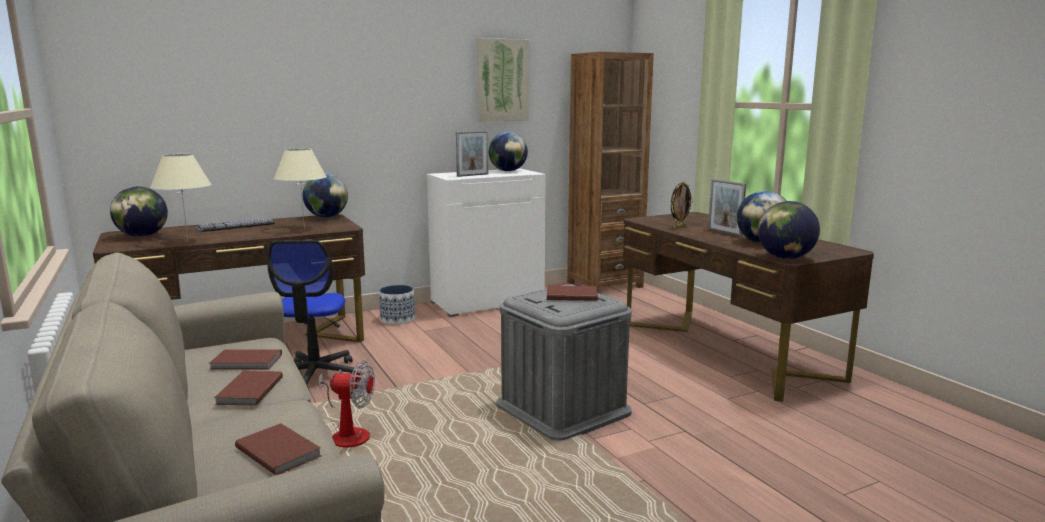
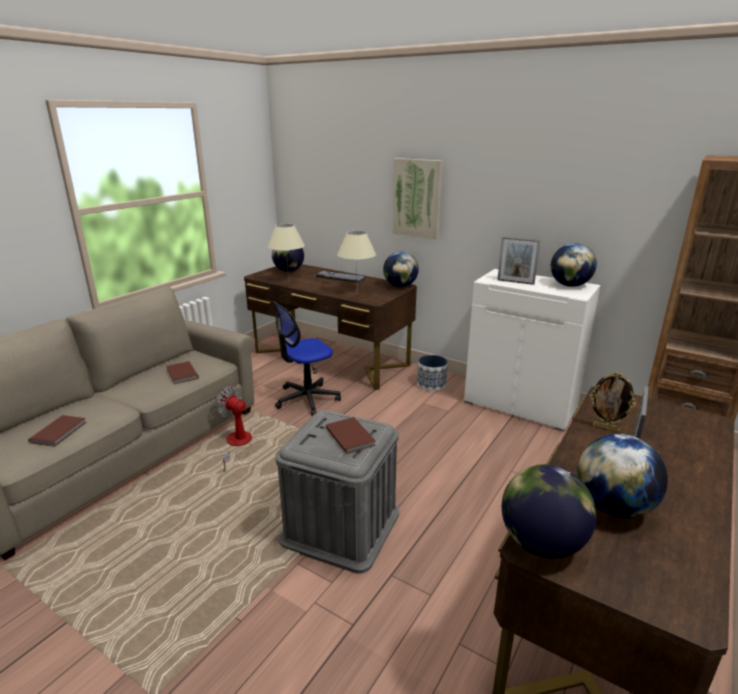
camera: 60 degrees right, 10 degrees up
(248, 391) = (139, 391): brown book -> none
(346, 433) = (237, 445): fan -> fan turned 150 degrees clockwise
(502, 80) = (596, 184): picture -> picture (417, 198)

